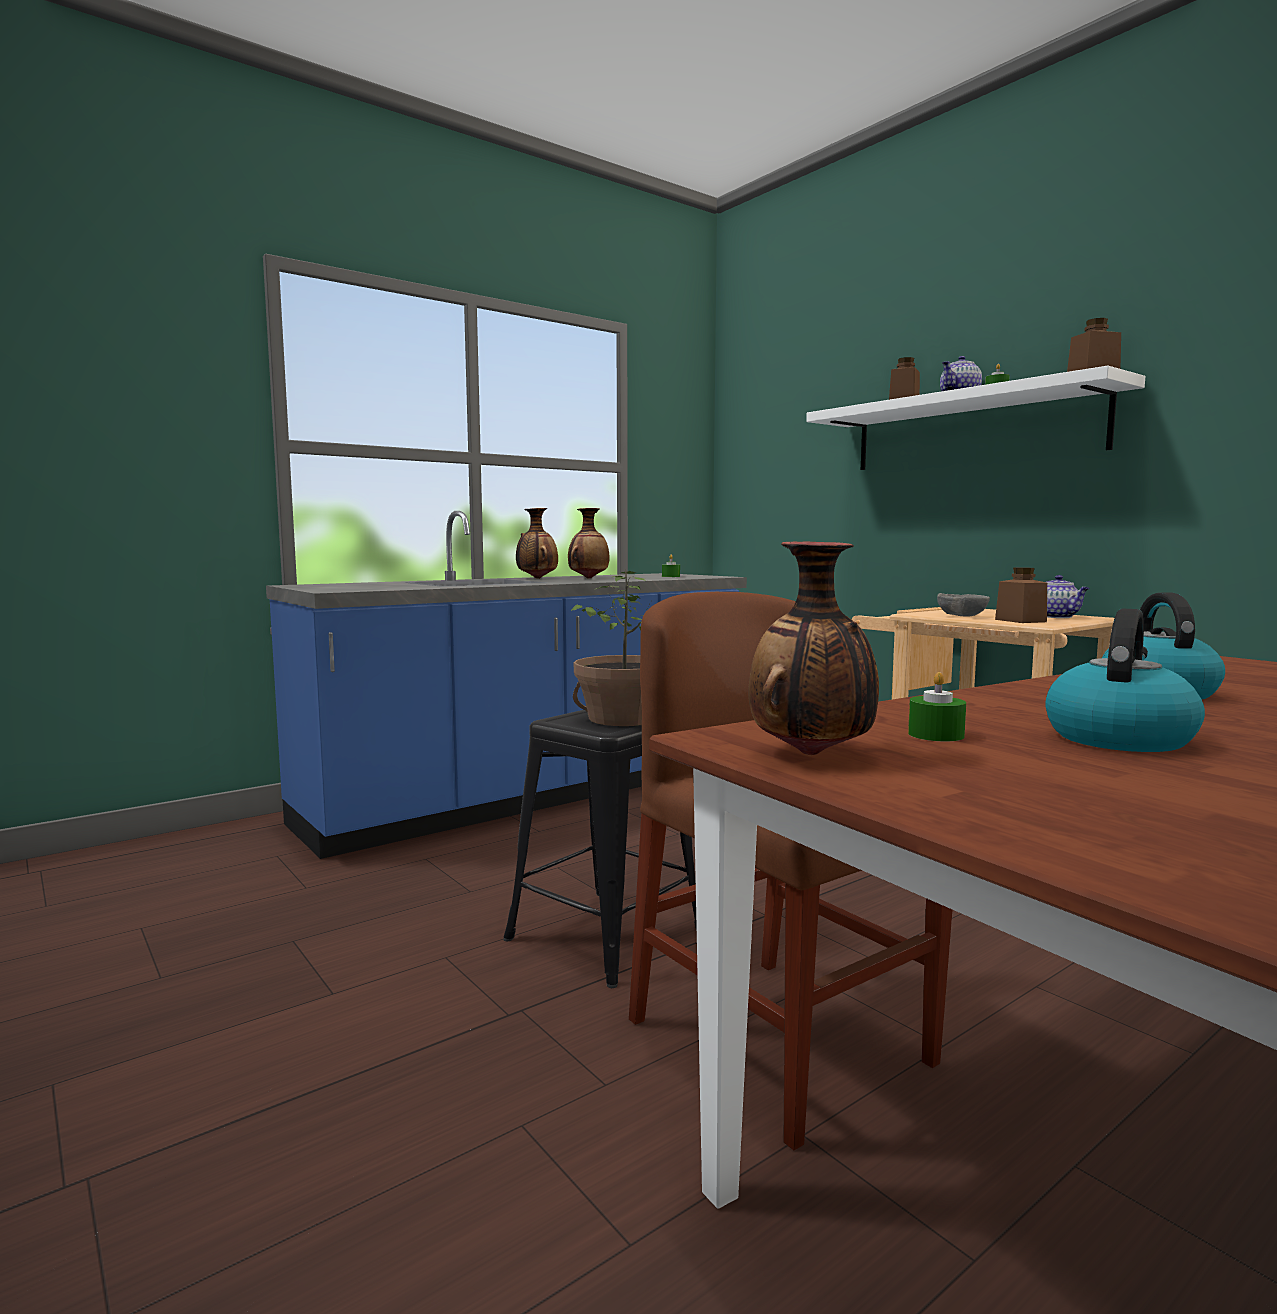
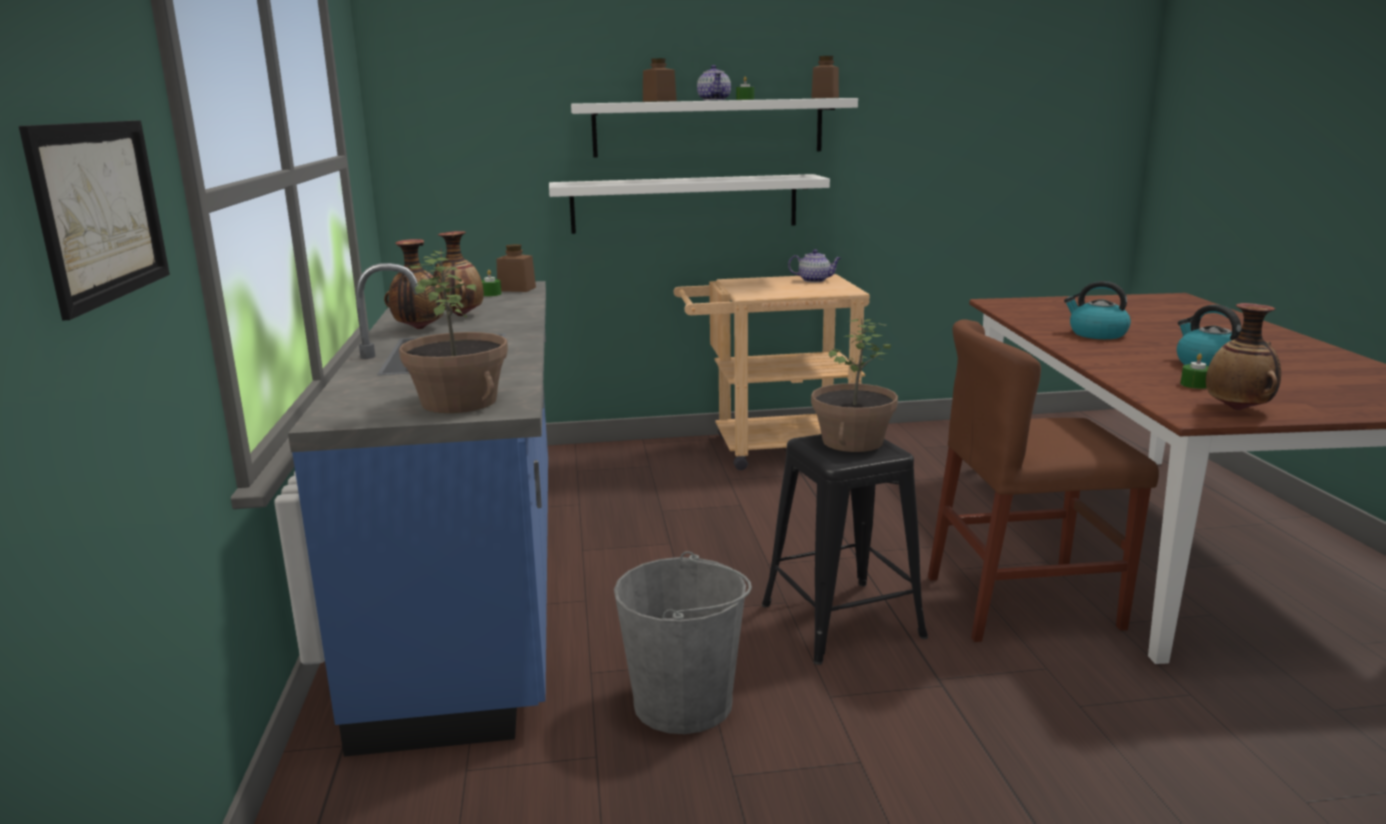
camera: 60 degrees left, 10 degrees up
(132, 426) = (101, 211): none -> picture
(346, 588) = (460, 401): none -> potted plant
(397, 899) = (684, 703): none -> grey bucket
(941, 518) = (684, 203): none -> white shelf
(961, 616) = (780, 292): grey bowl -> none
(1020, 620) = (826, 289): brown jar -> brown jar (516, 289)

